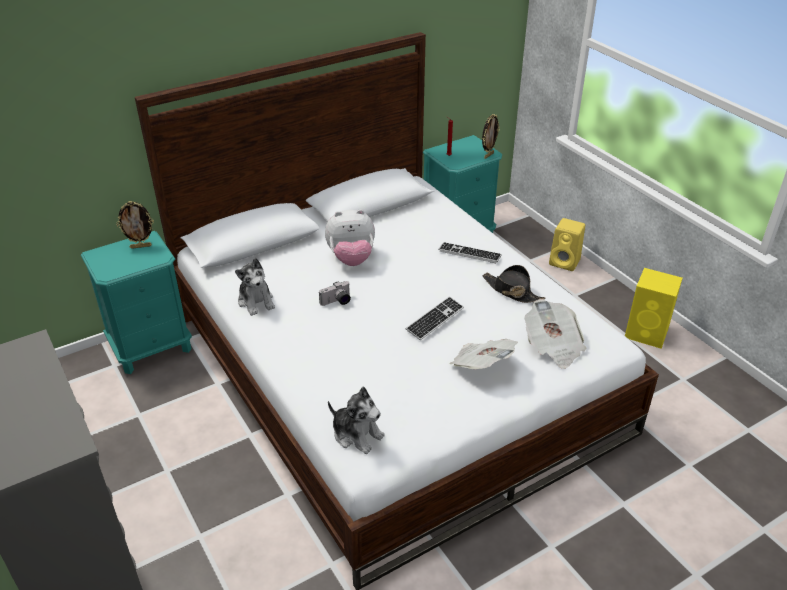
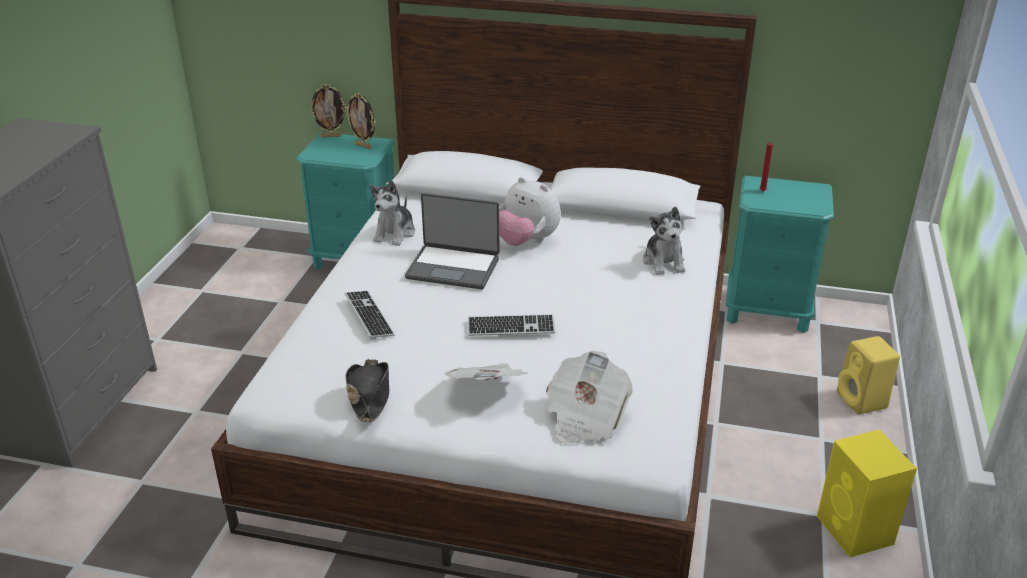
camera: 45 degrees right, 5 degrees down
(337, 302) = (453, 267): camera -> laptop
(357, 434) = (298, 372): plush toy -> plush toy (664, 262)
(469, 253) = (647, 293): keyboard -> keyboard (369, 316)
(488, 155) = (810, 209): picture frame -> picture frame (331, 136)
(512, 291) = (631, 347): black hat -> black hat (369, 395)

